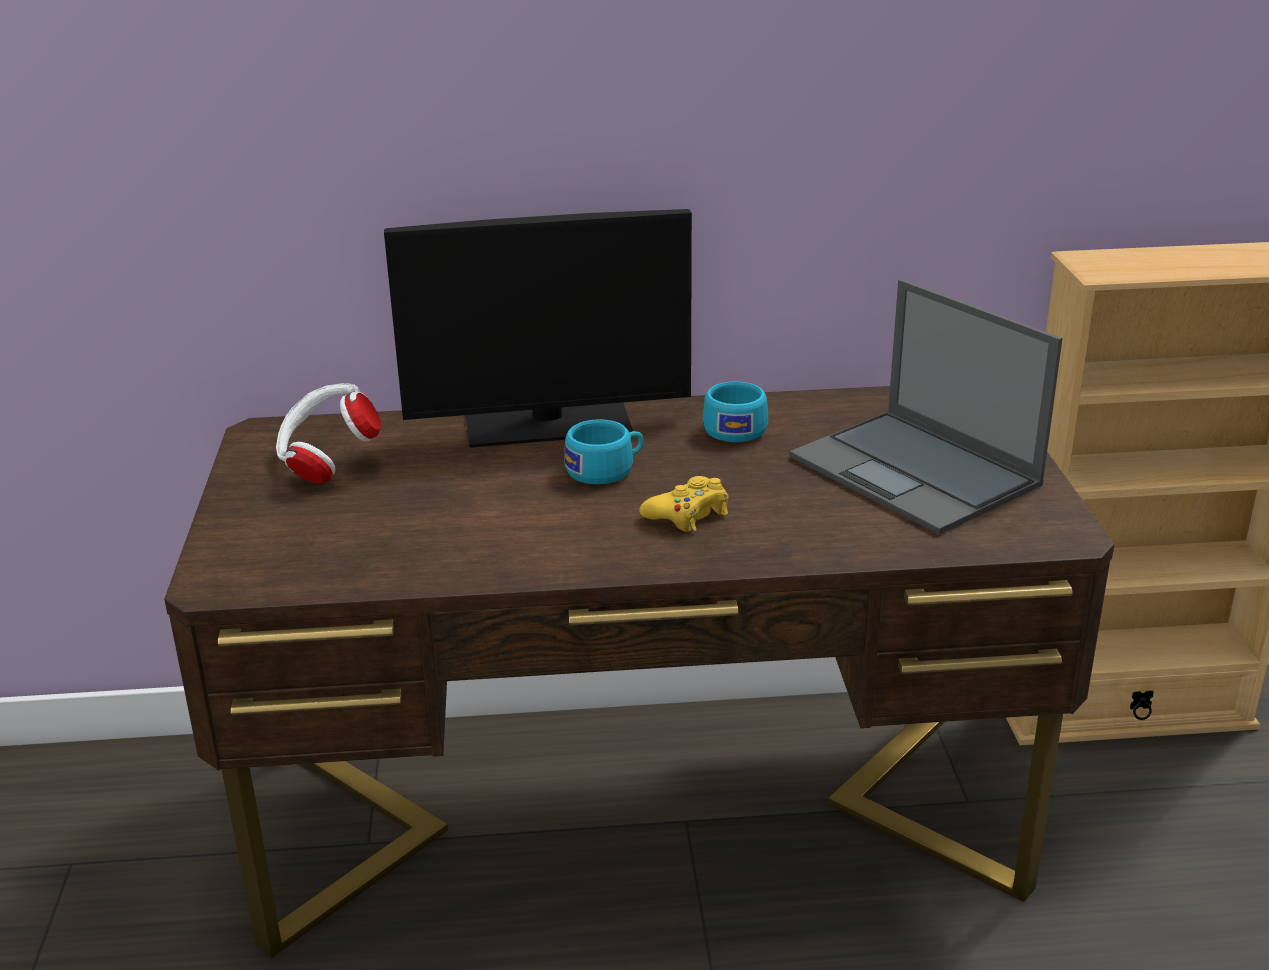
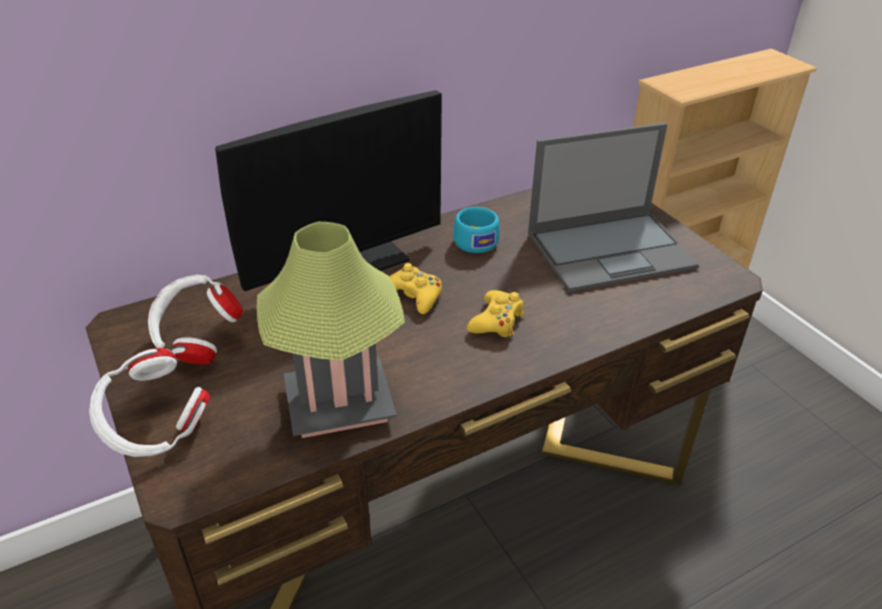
camera: 25 degrees left, 10 degrees up
(228, 530) = (156, 431): none -> white headphones
(434, 550) = (339, 403): none -> table lamp
(606, 470) = (413, 296): turquoise cup -> yellow game controller
(917, 472) = (611, 250): laptop -> laptop turned 45 degrees counterclockwise

